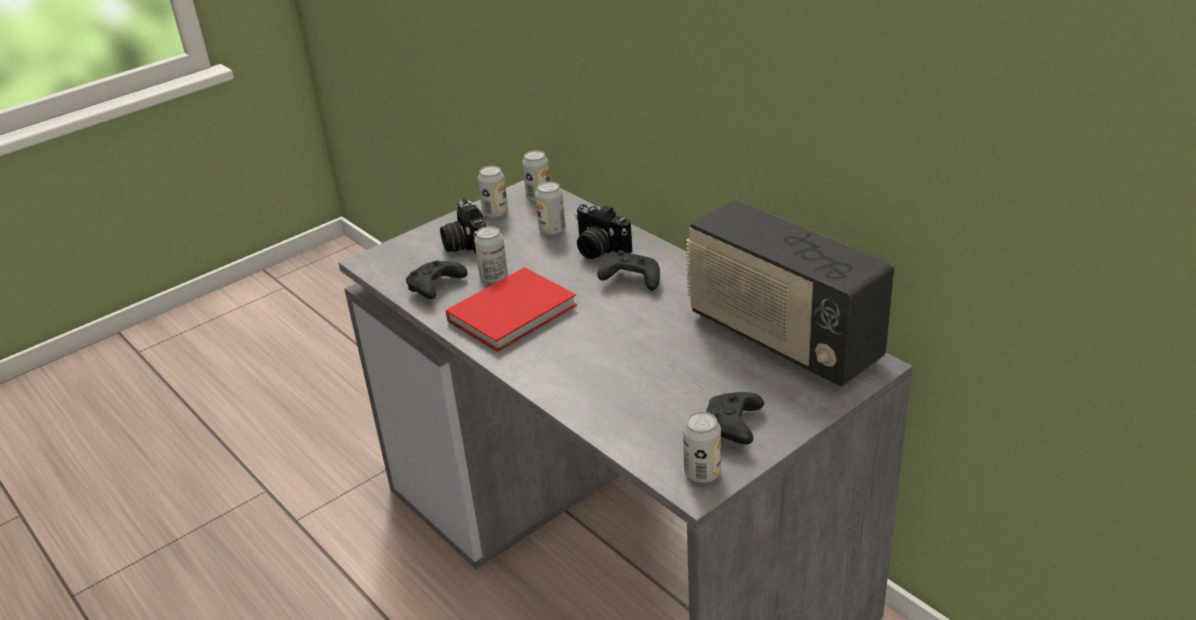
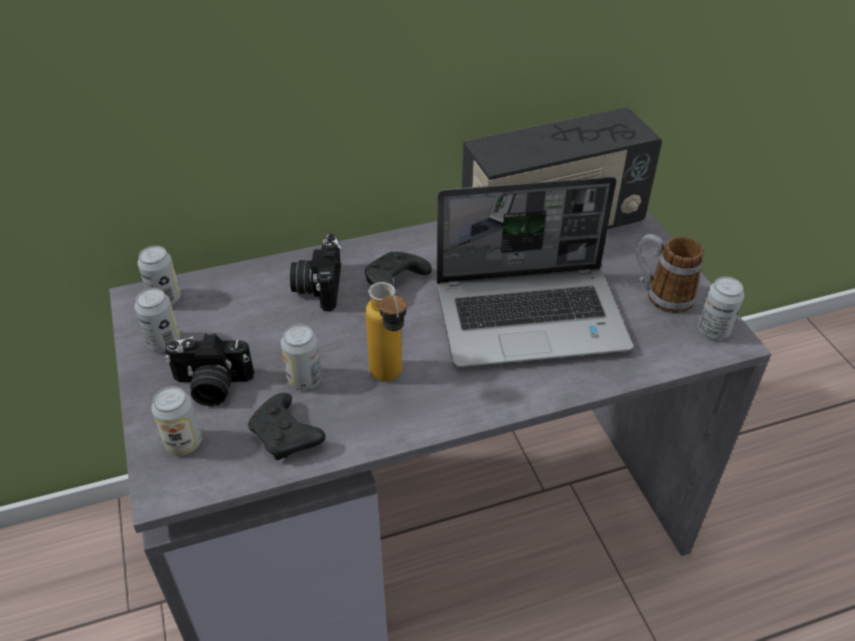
camera: 70 degrees left, 10 degrees up
(516, 312) = (390, 380): red book -> bottle
(552, 230) = (248, 308): can -> can (183, 443)
(598, 249) = (318, 286): camera -> camera turned 120 degrees clockwise
(639, 359) = (532, 317): none -> laptop
(733, 428) = (660, 294): black game controller -> mug

